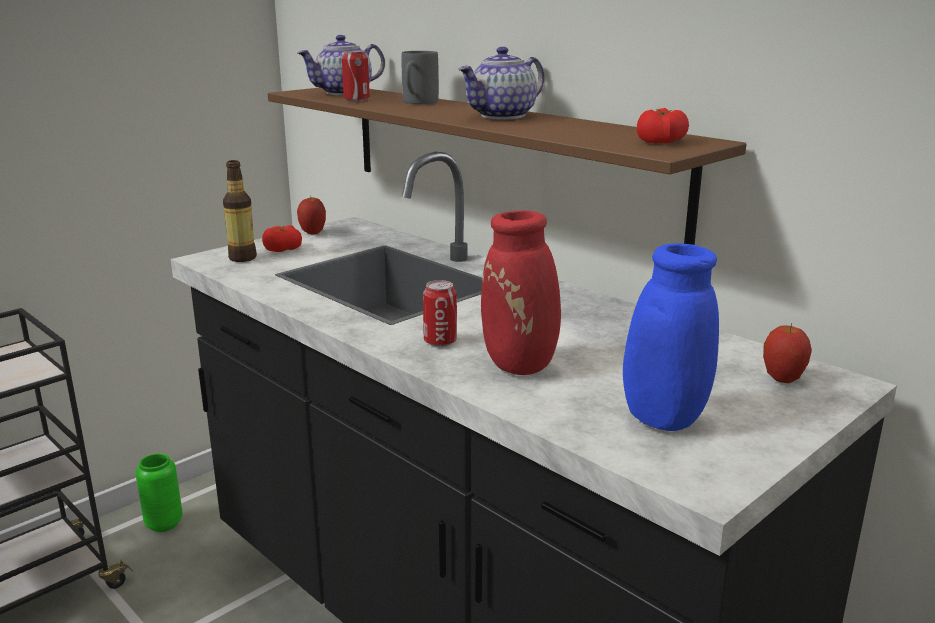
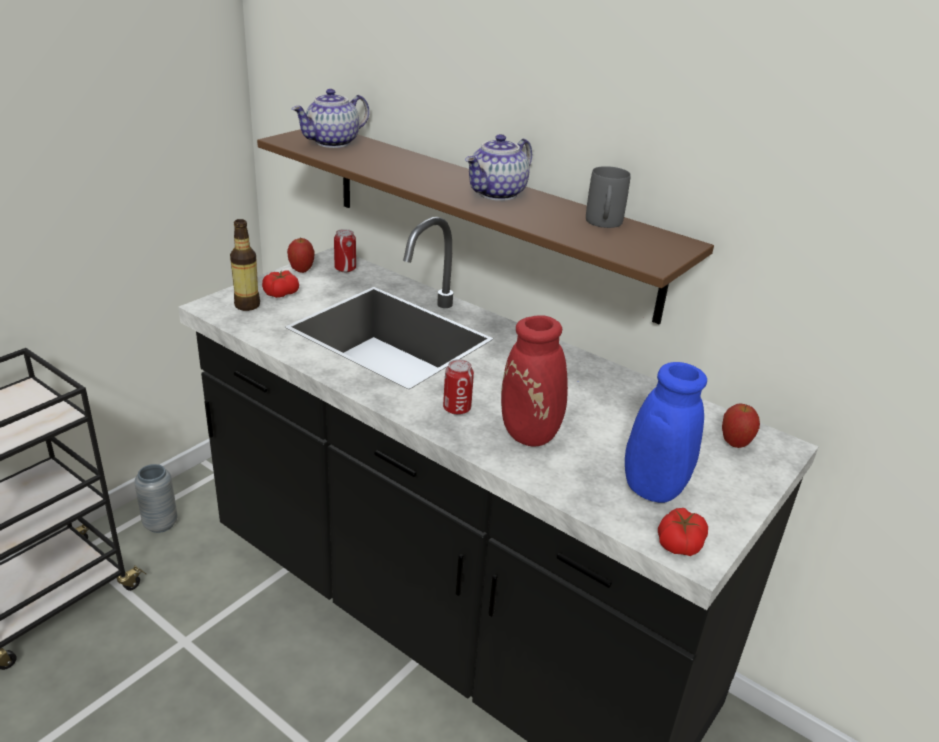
camera: 10 degrees left, 10 degrees up
(164, 524) = (160, 524): green vase -> grey vase
(356, 100) = (351, 158): can -> can (345, 269)
(417, 103) = (410, 165): grey mug -> grey mug (603, 224)
(660, 141) = (646, 244): tomato -> tomato (679, 543)

